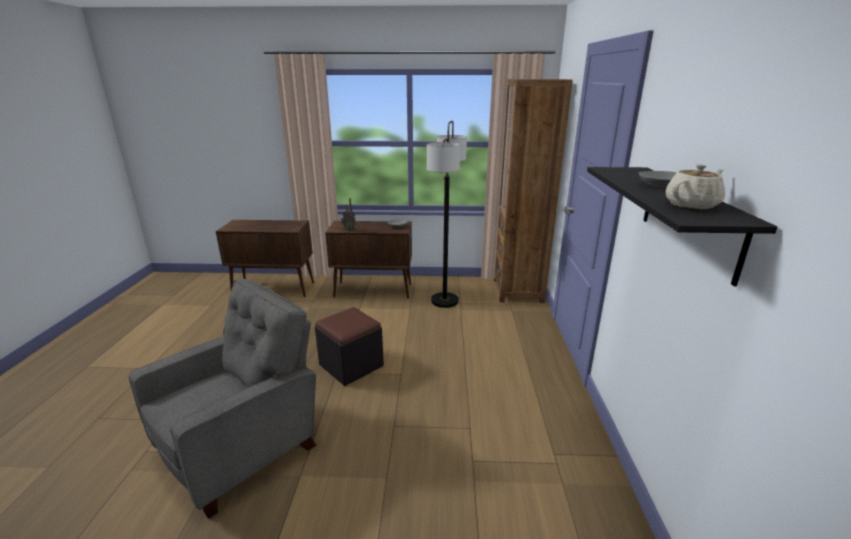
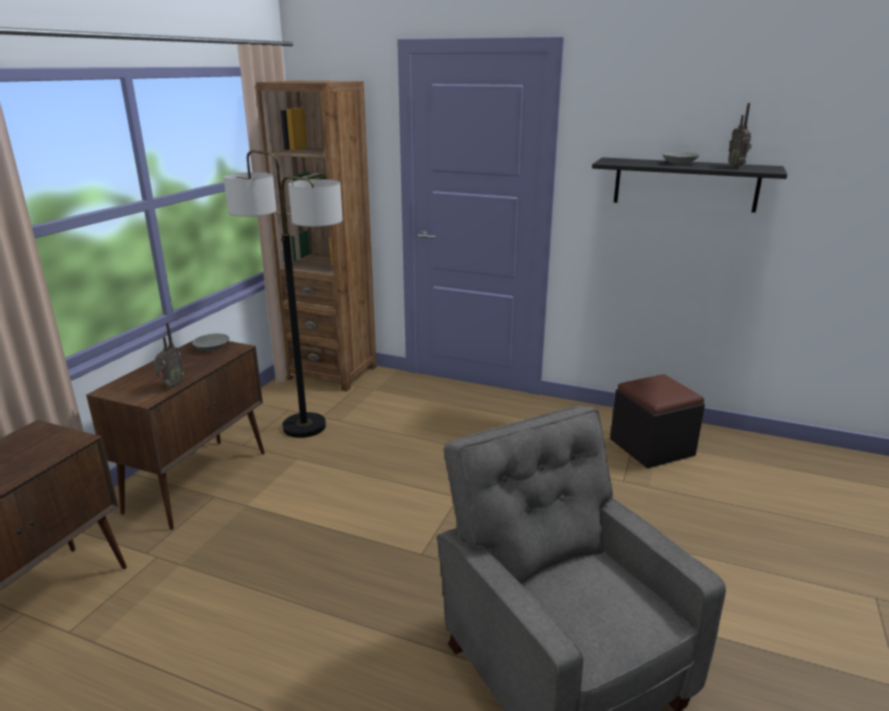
camera: 70 degrees left, 0 degrees up
(351, 365) = (412, 537): black ottoman -> black ottoman (651, 447)
(692, 205) = (736, 166): beige teapot -> radio

